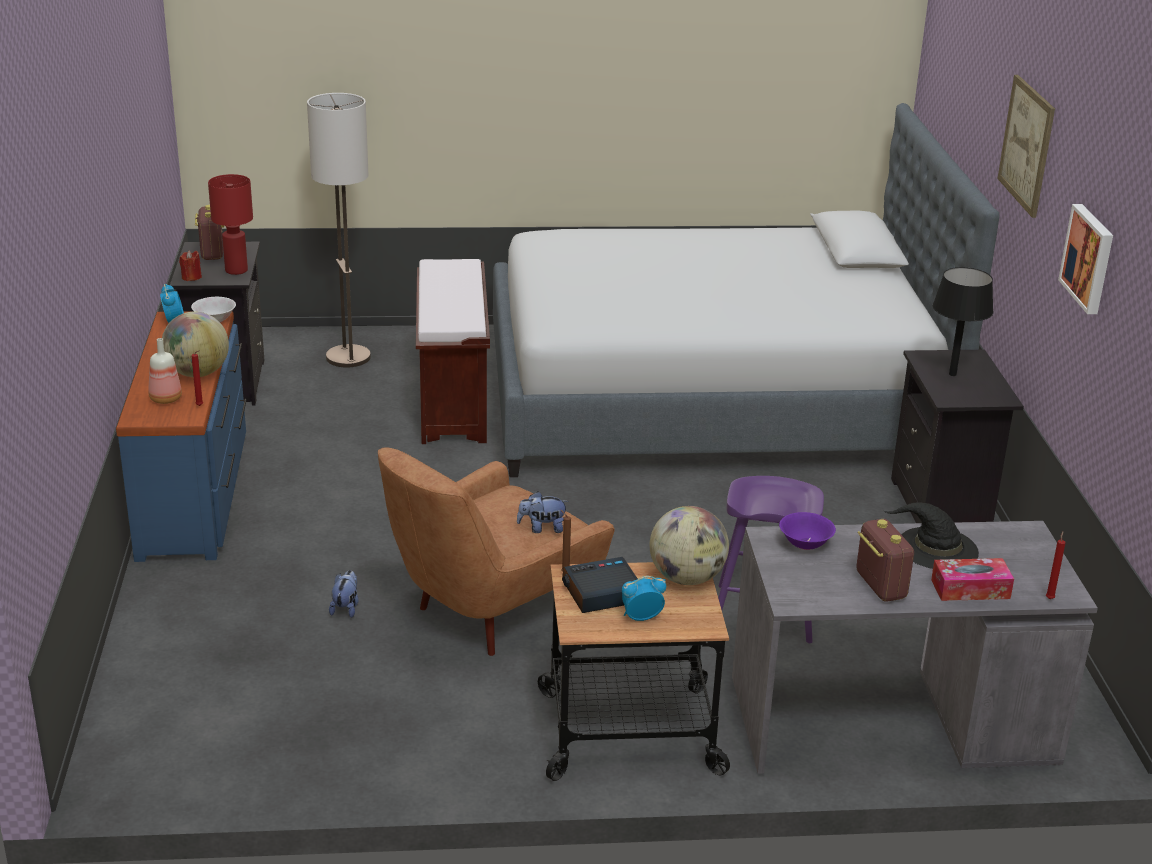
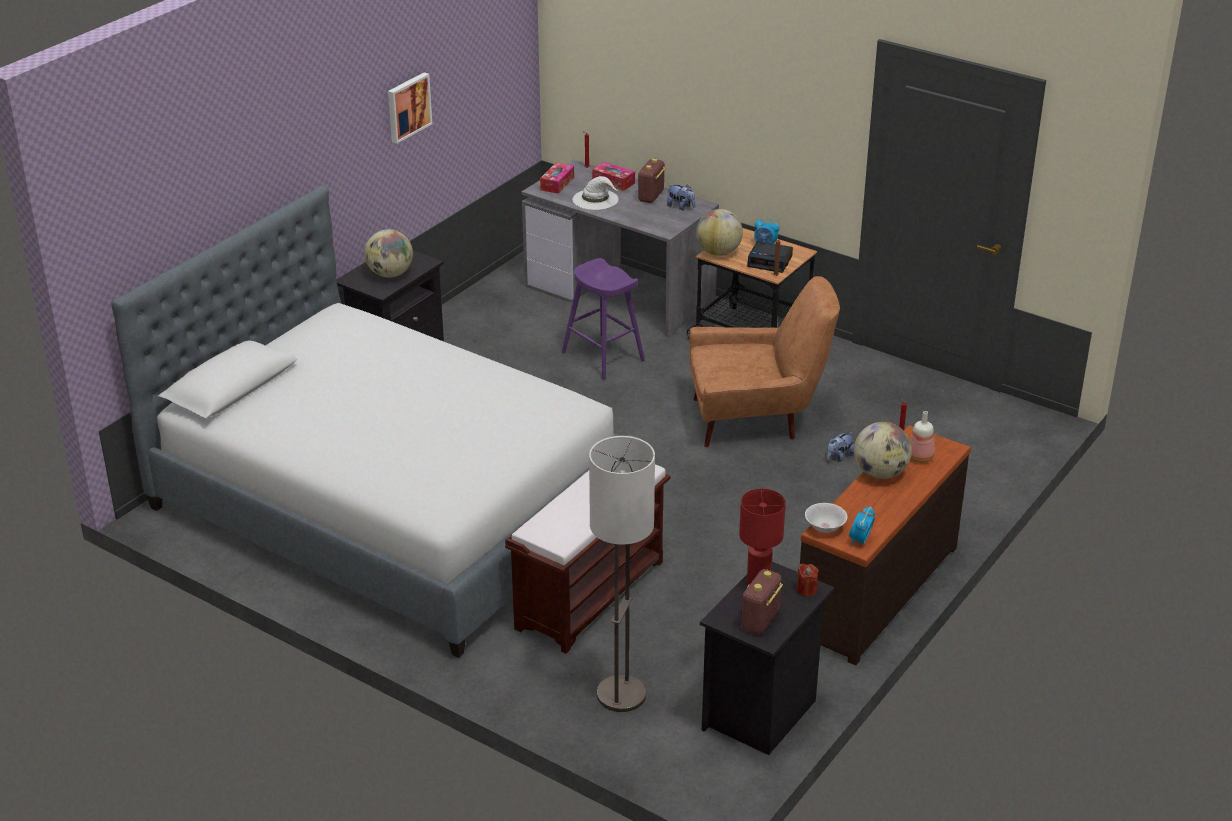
camera: 140 degrees left, 5 degrees up
(195, 493) = (875, 591): blue dresser -> brown dresser
(542, 528) = (726, 351): plush toy -> plush toy (681, 207)
(805, 544) = (654, 222): purple bowl -> none
(936, 548) = (596, 199): black hat -> white hat
(952, 374) = (390, 274): black table lamp -> globe
(1026, 145) = (307, 130): picture -> none
(1028, 552) = (557, 183): none -> tissue box

